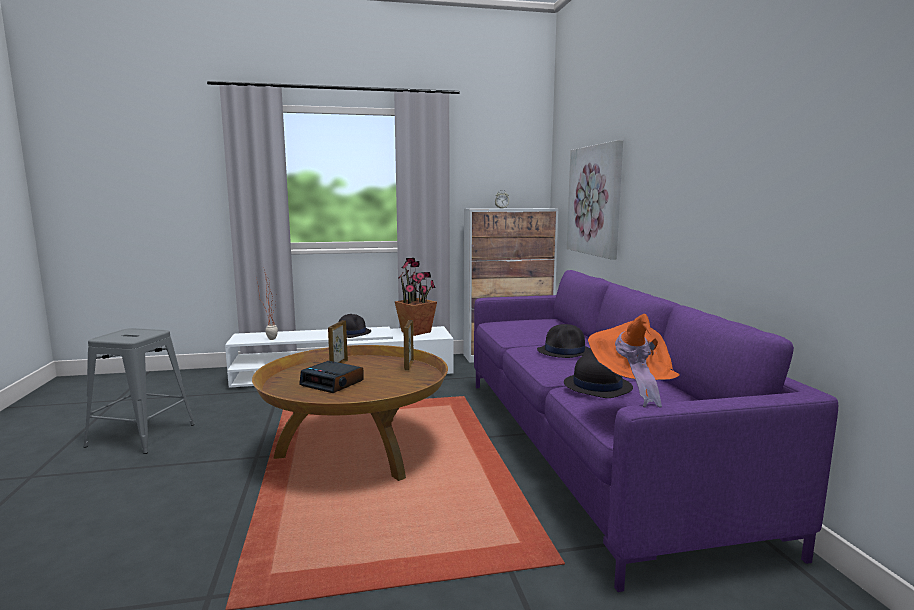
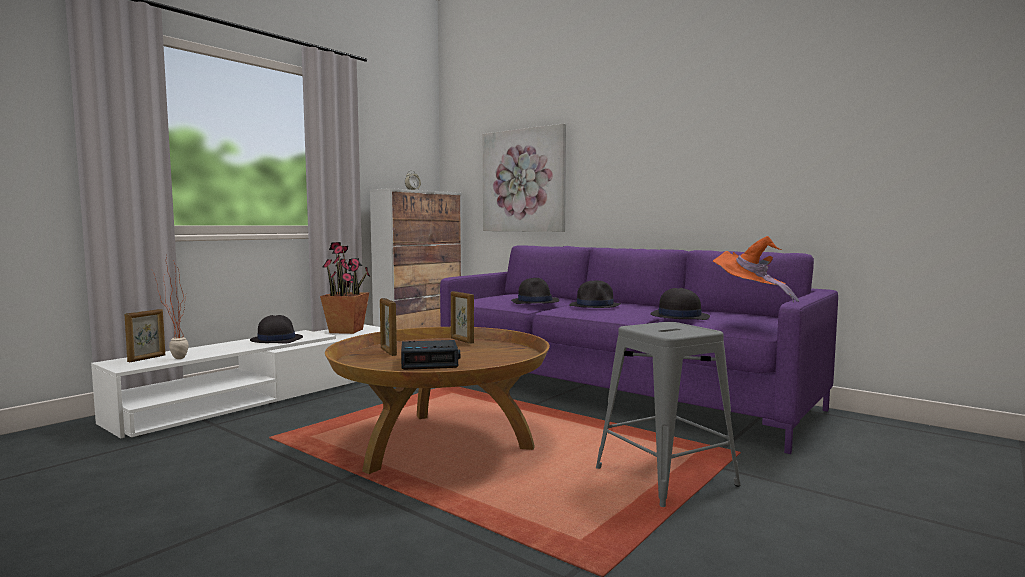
camera: 40 degrees left, 5 degrees down
(141, 435) = (100, 515): grey stool -> grey stool (665, 477)
(259, 336) = (147, 358): none -> picture frame
(531, 335) = (535, 301): none -> black hat

